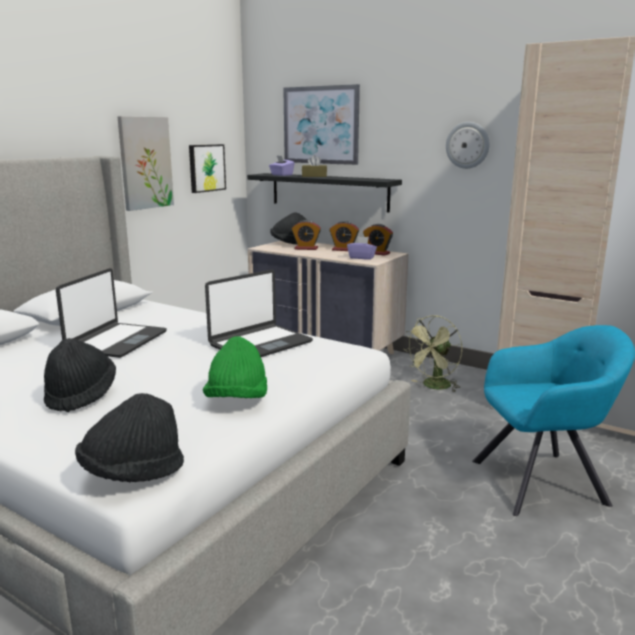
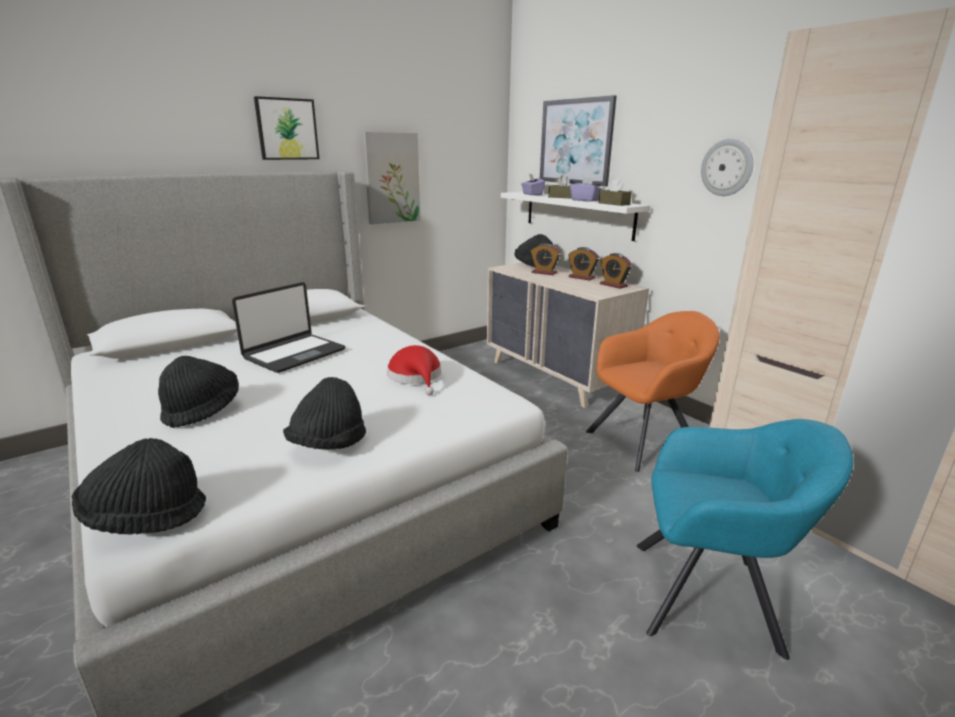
camera: 20 degrees right, 5 degrees up
(206, 168) = (460, 184): picture -> picture (287, 129)
(237, 400) = (328, 444): green hat -> black hat
(260, 343) = (416, 377): laptop -> red hat
(329, 192) = (577, 214): black shelf -> white shelf
(362, 257) = (591, 289): purple tissue box -> purple tissue box (585, 200)
(371, 179) = (614, 204): none -> brown tissue box
(434, 387) = (645, 440): green fan -> orange armchair

